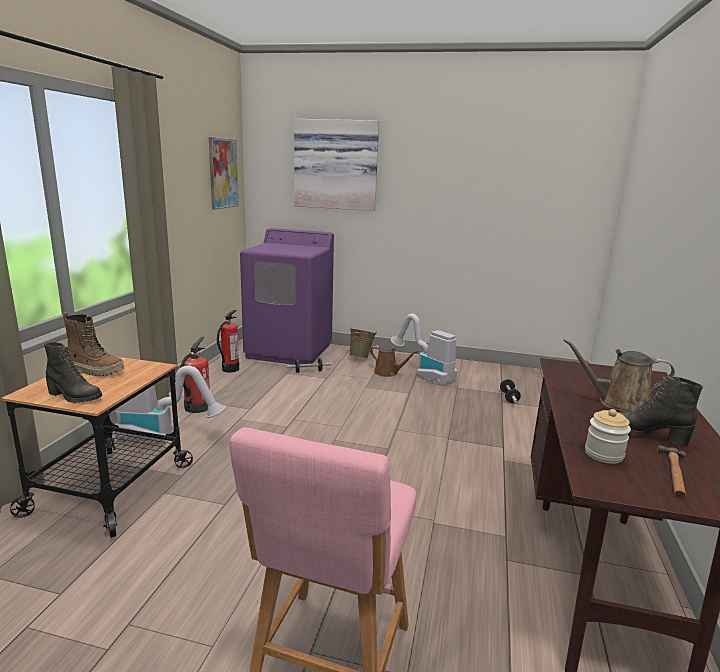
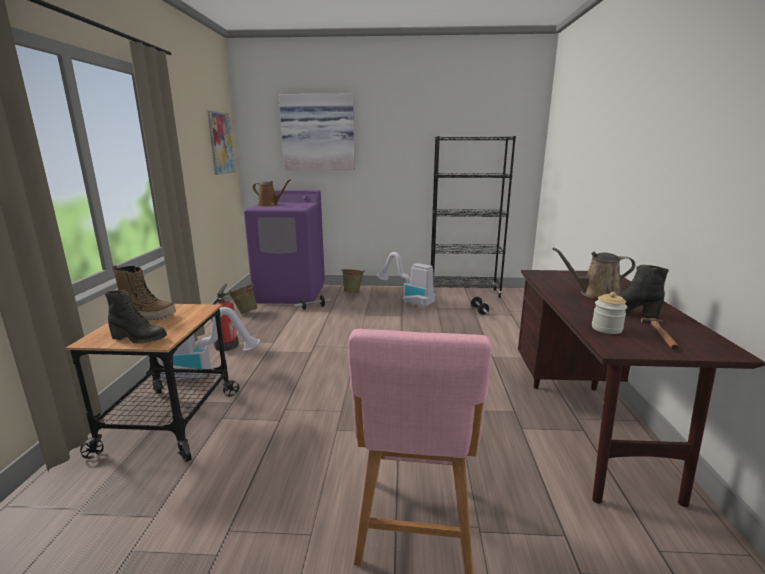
camera: 10 degrees left, 0 degrees up
(230, 369) = (244, 312): fire extinguisher -> green bucket
(388, 373) = (379, 302): brown watering can -> brown watering can (270, 205)
(498, 372) = (464, 293): none -> black bookcase

